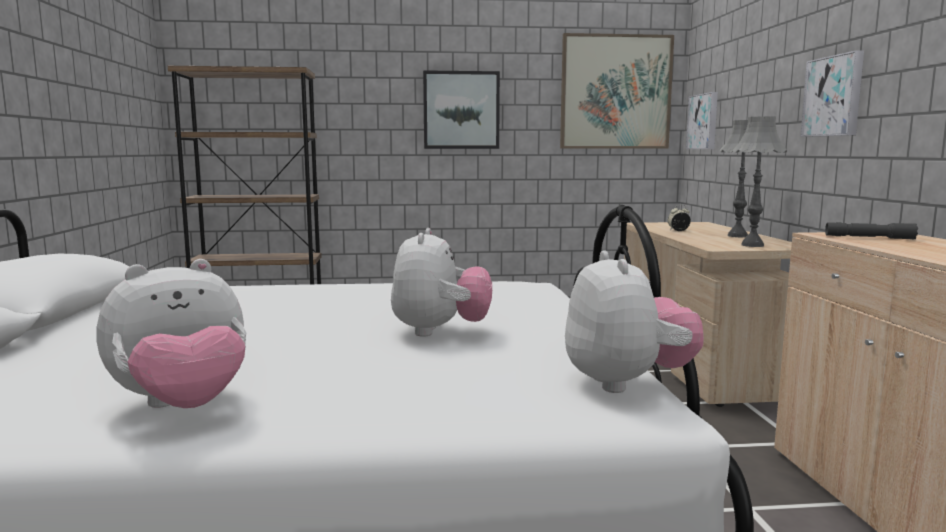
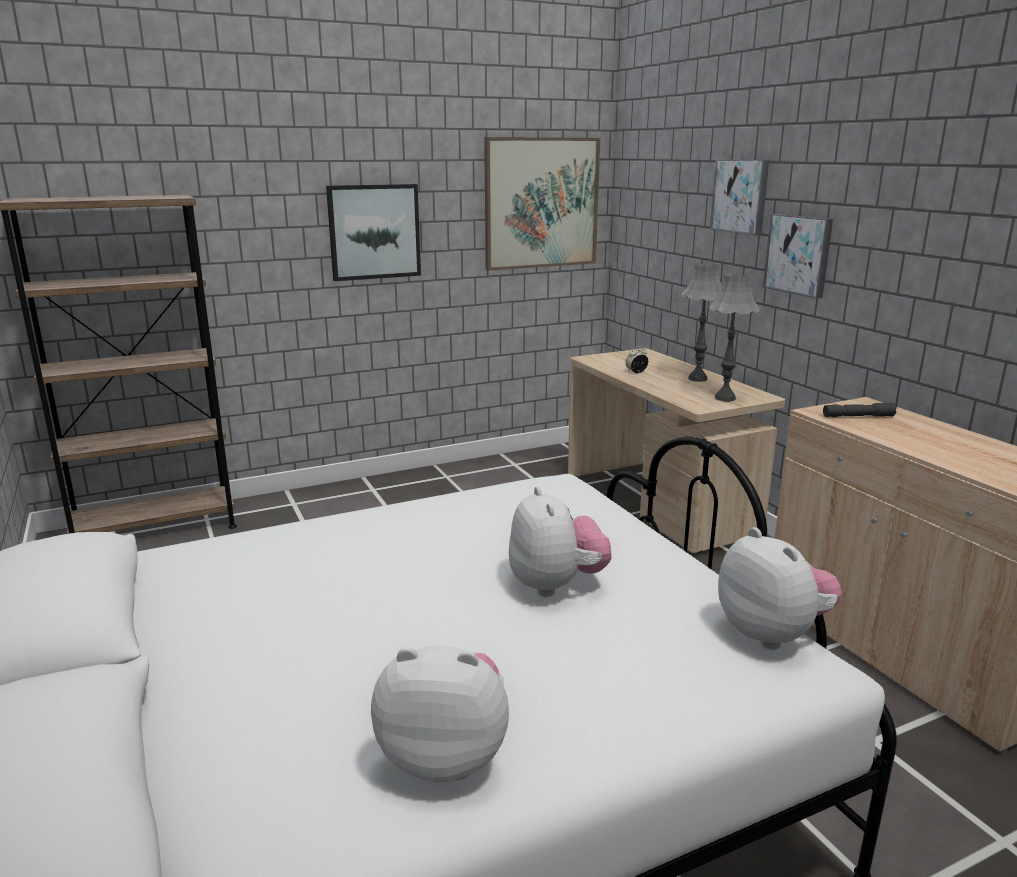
camera: 20 degrees left, 10 degrees up
(183, 406) = (445, 756): plush toy -> plush toy turned 120 degrees counterclockwise
(703, 121) = (637, 240): picture -> picture (741, 196)

